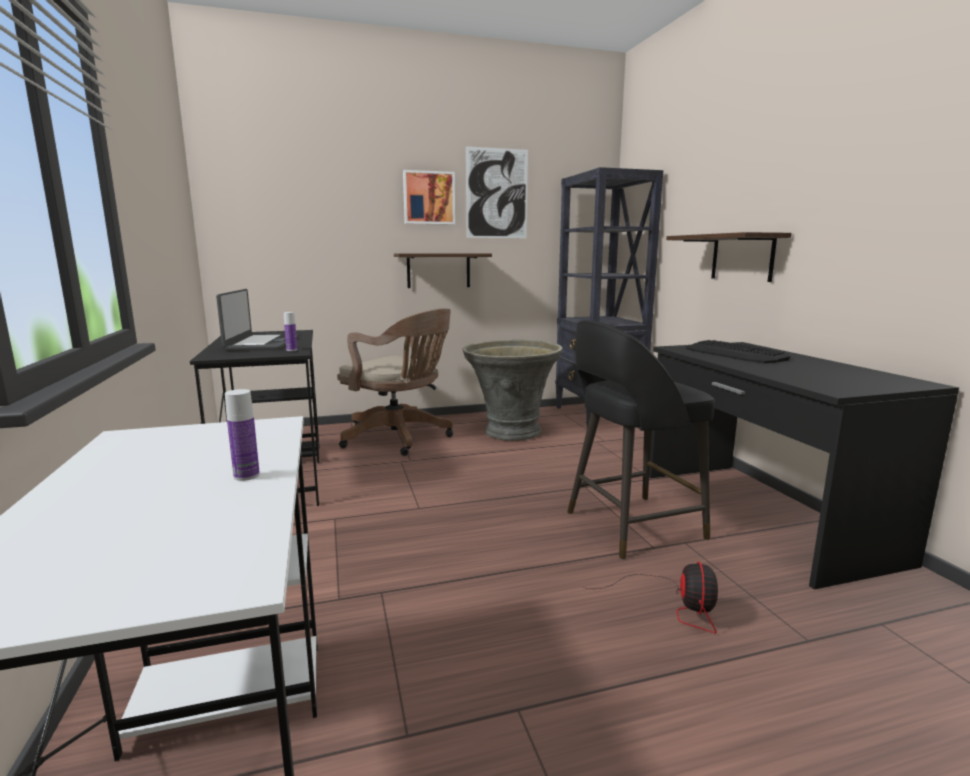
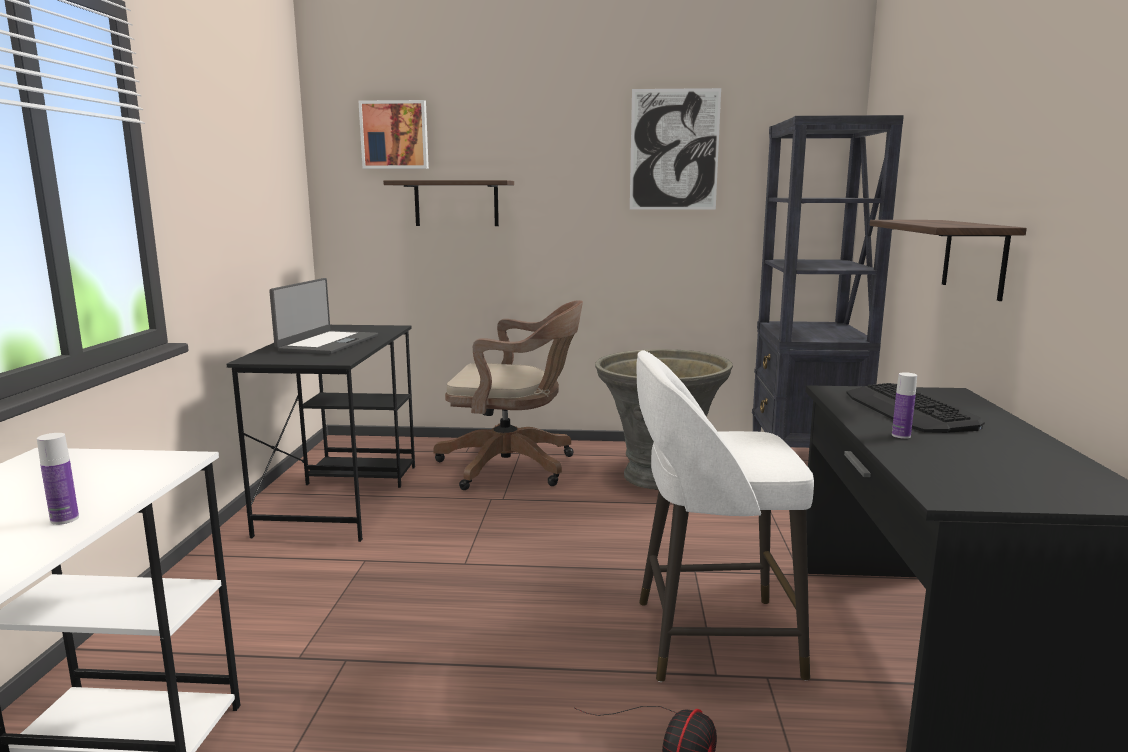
camera: 20 degrees right, 0 degrees up
(292, 350) = (342, 356): bottle -> bottle (901, 435)
(400, 438) = (514, 467): brown office chair -> brown office chair turned 45 degrees counterclockwise
(428, 198) = (580, 158): picture -> picture (395, 135)
(438, 270) = (590, 252): shelf -> shelf (456, 203)
(630, 526) = (710, 638): black stool -> white stool

